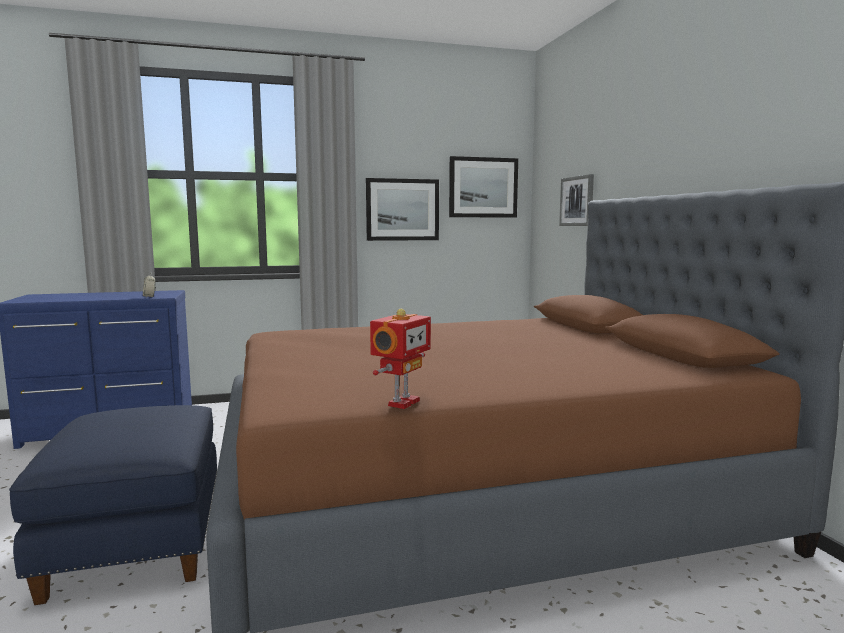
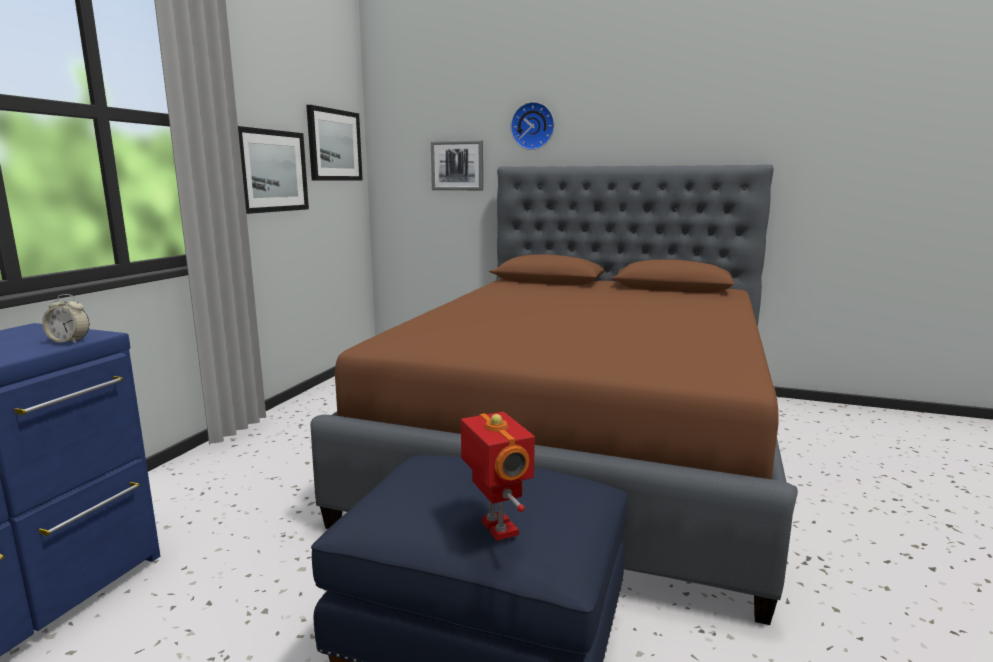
camera: 55 degrees left, 5 degrees up
(402, 403) = (747, 352): toy robot -> toy robot (497, 528)
(628, 154) = (533, 126): none -> wall clock

